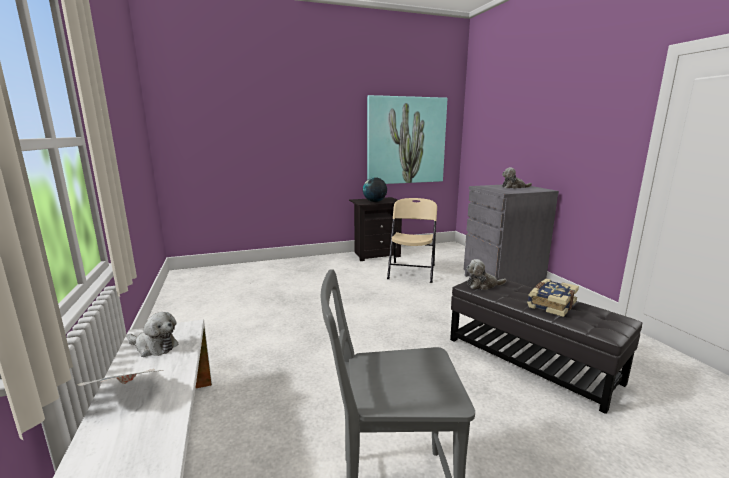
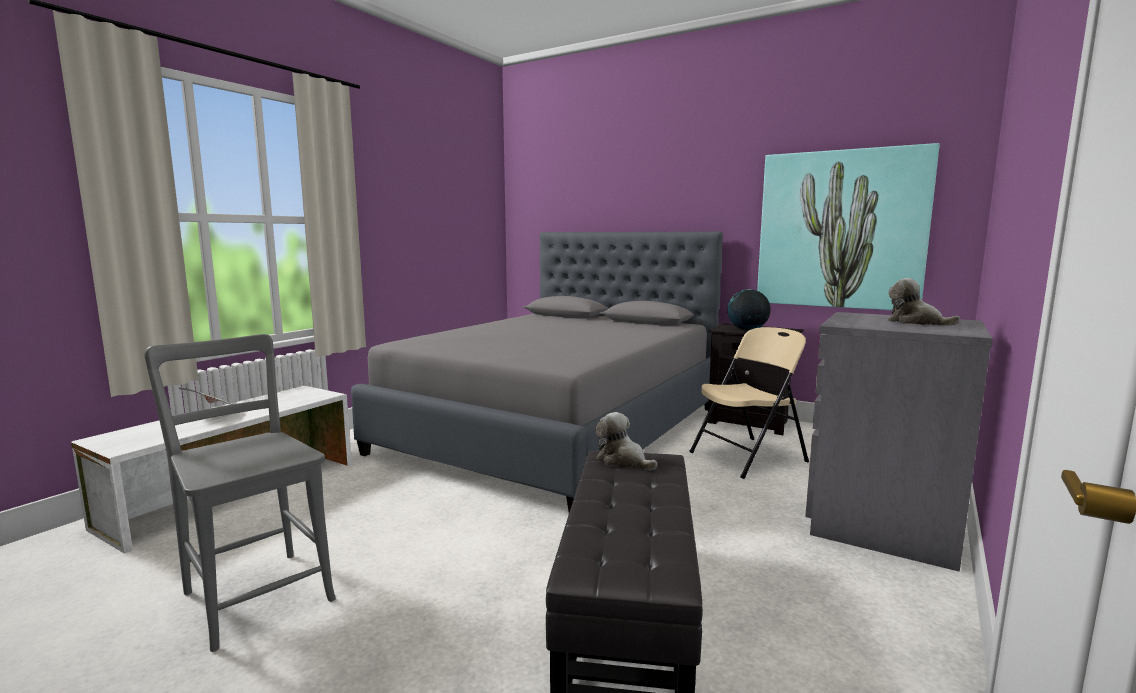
camera: 50 degrees right, 5 degrees down
(154, 347) = (284, 398): plush toy -> none
(297, 293) = (557, 429): none -> grey bed
(550, 304) = (625, 512): book -> none

